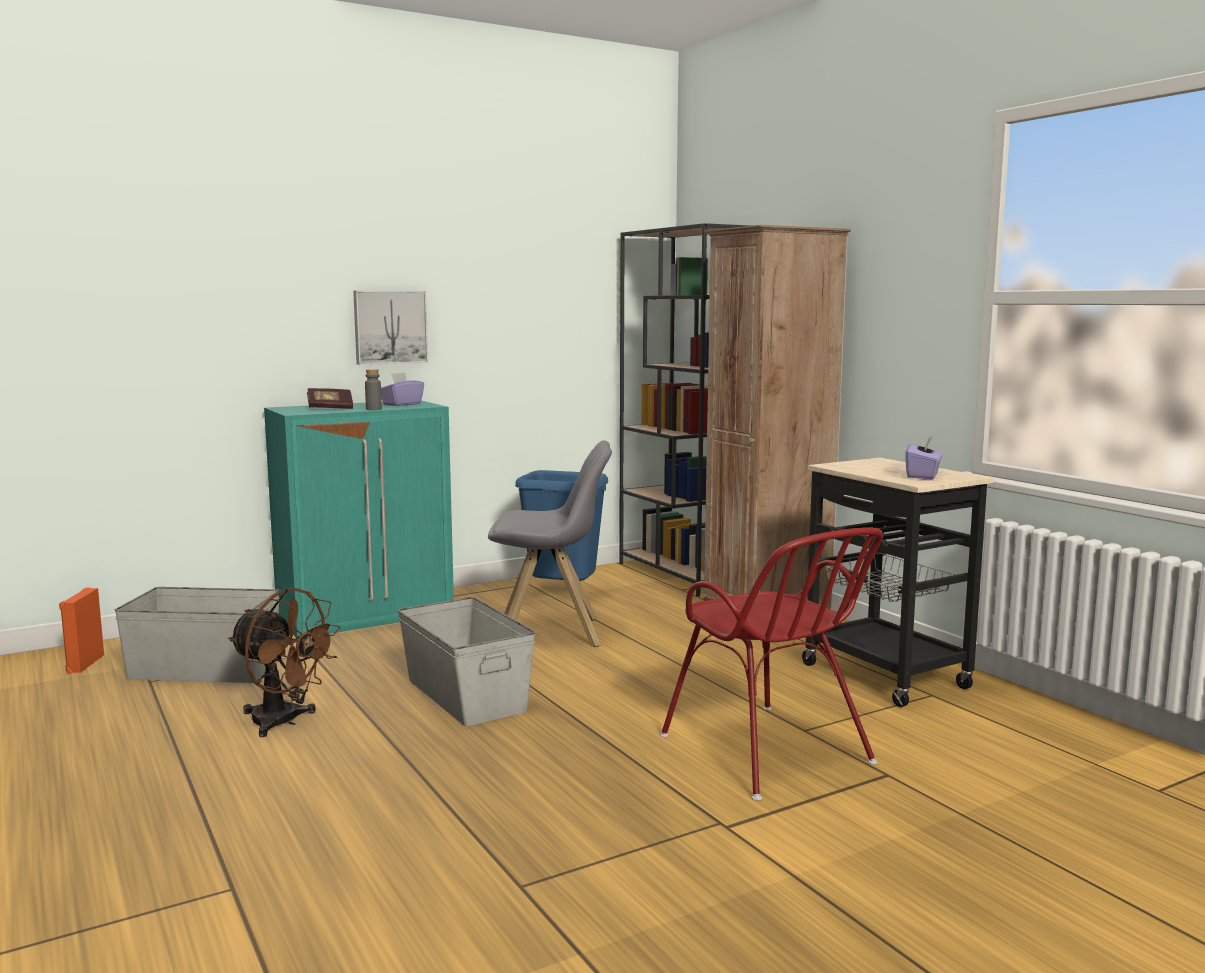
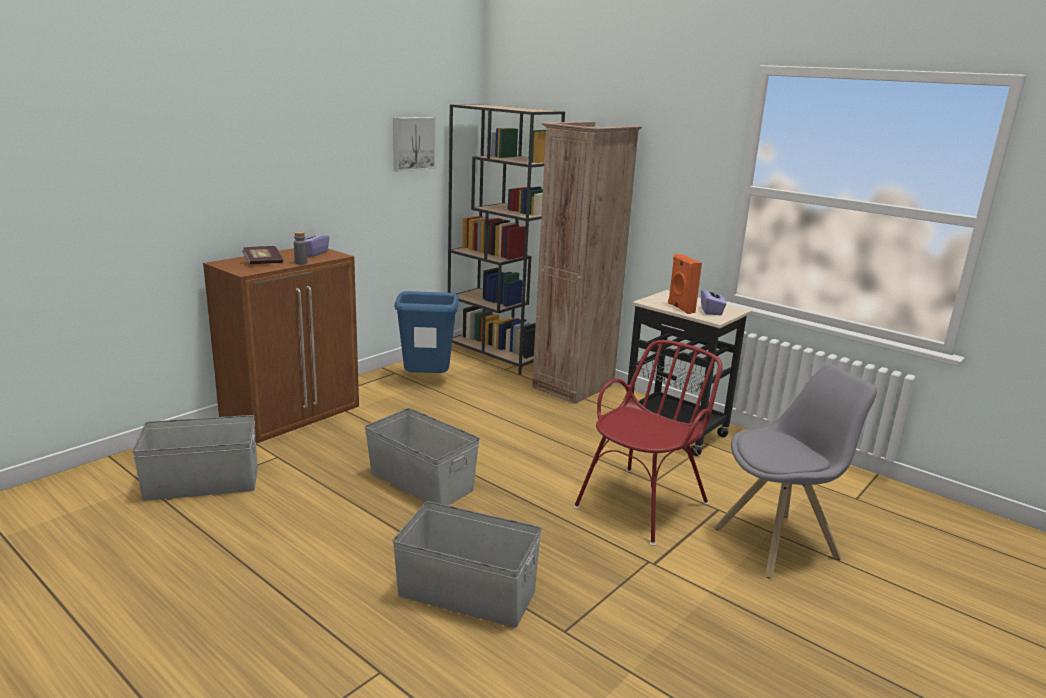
camera: 20 degrees left, 10 degrees up
(84, 664) = (91, 490): orange speaker -> orange speaker (680, 308)
(284, 722) = (306, 524): brown fan -> none
(366, 614) = (292, 414): turquoise cabinet -> brown cabinet
(390, 327) = (292, 188): picture -> picture (412, 143)
(421, 820) = (466, 592): none -> grey storage box
(550, 633) = (442, 418): grey chair -> grey chair (777, 543)
(769, 752) = (644, 502): red chair -> red chair turned 90 degrees counterclockwise

